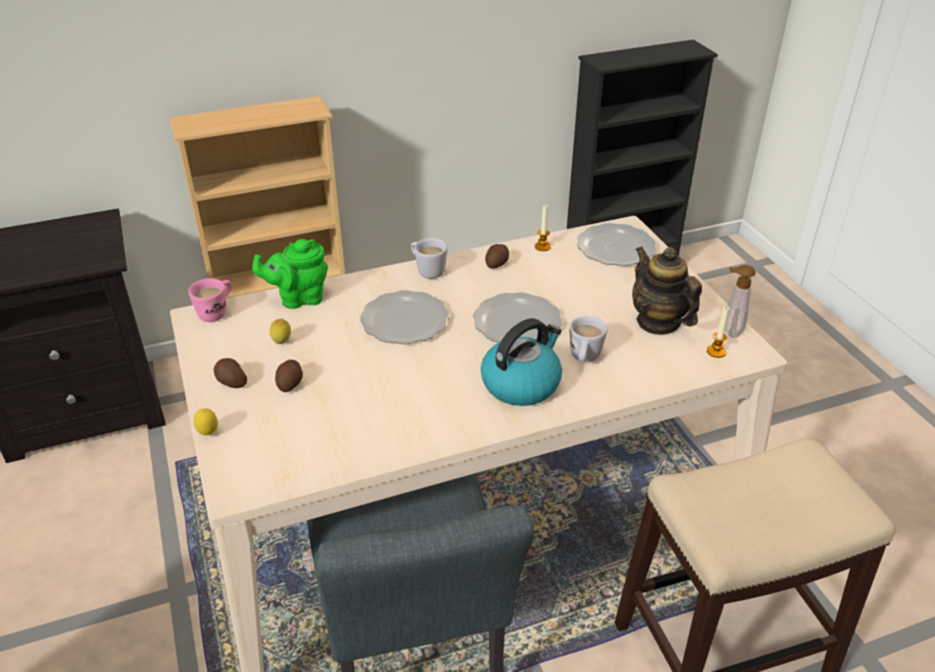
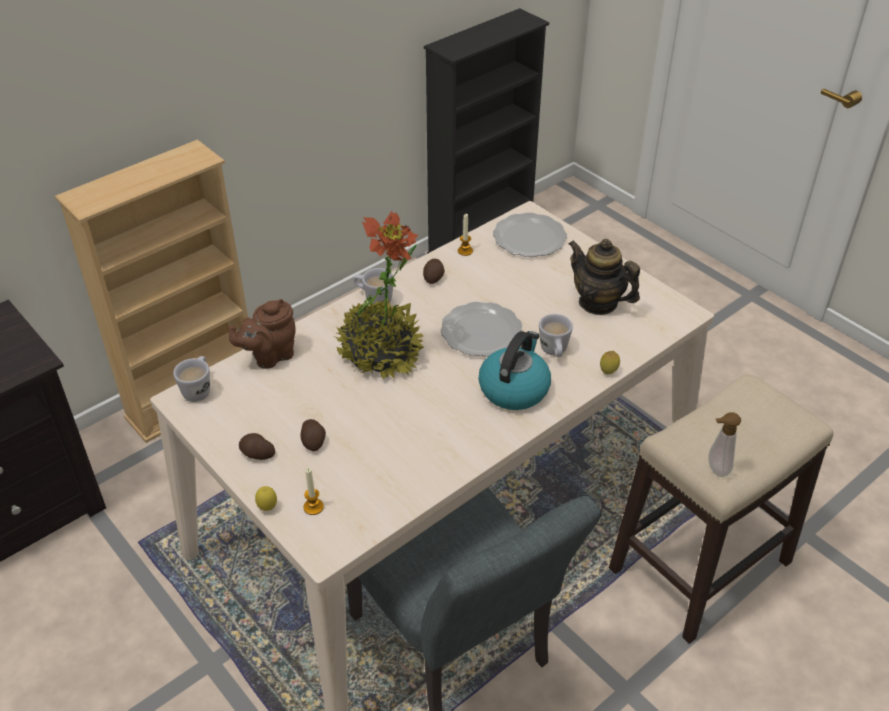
camera: 20 degrees left, 5 degrees up
(217, 312) = (199, 389): pink mug -> white mug
(282, 343) = (281, 404): lemon -> lemon (608, 372)
(299, 298) = (270, 356): green teapot -> brown teapot
(405, 319) = (381, 353): plate -> potted plant
(716, 352) = (656, 319): candle -> candle (313, 507)
(729, 331) = (658, 297): soap dispenser -> soap dispenser (715, 469)

